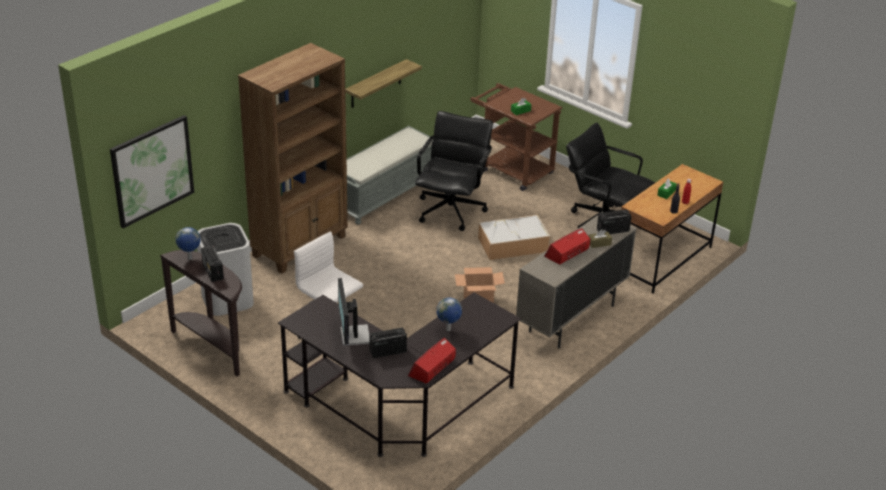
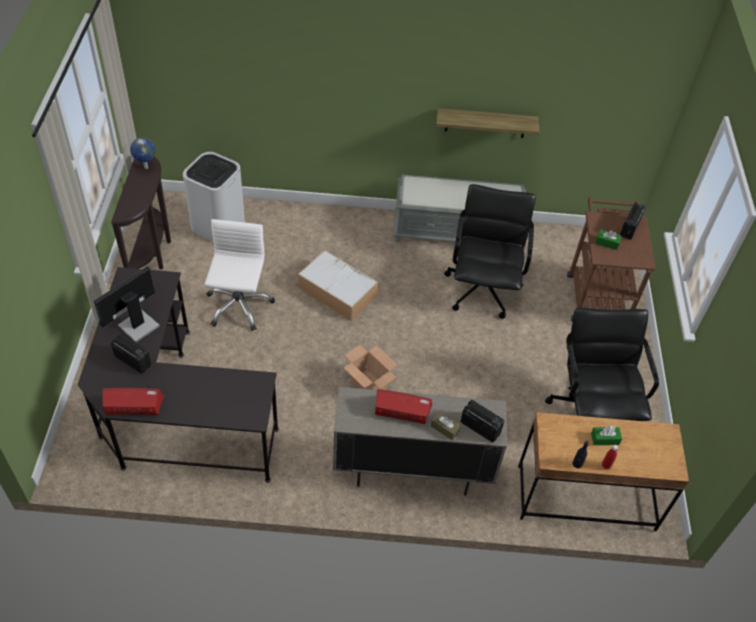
camera: 50 degrees right, 15 degrees up
(152, 170) = (170, 74): picture -> none
(213, 272) = (139, 190): radio -> radio (629, 228)
(300, 246) = (329, 224): brown bookcase -> none
(448, 330) = (200, 386): globe -> none
(451, 211) = (483, 289): black office chair -> black office chair turned 60 degrees counterclockwise
(512, 245) = (479, 361): storage box -> storage box (336, 291)

